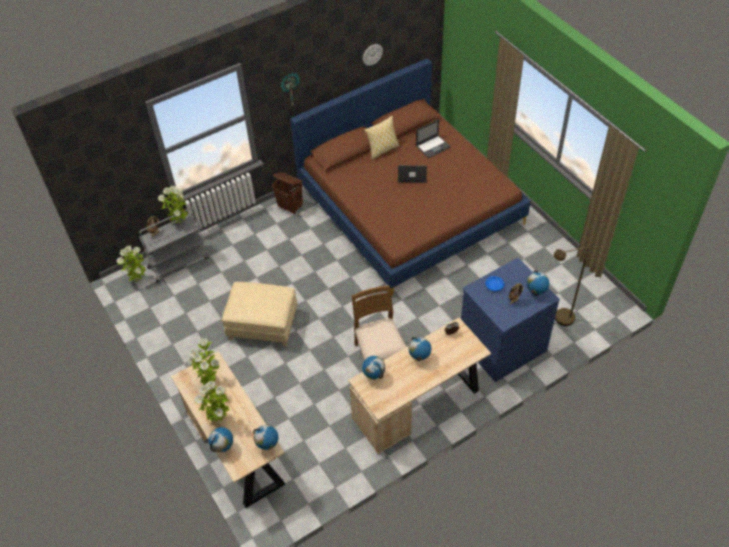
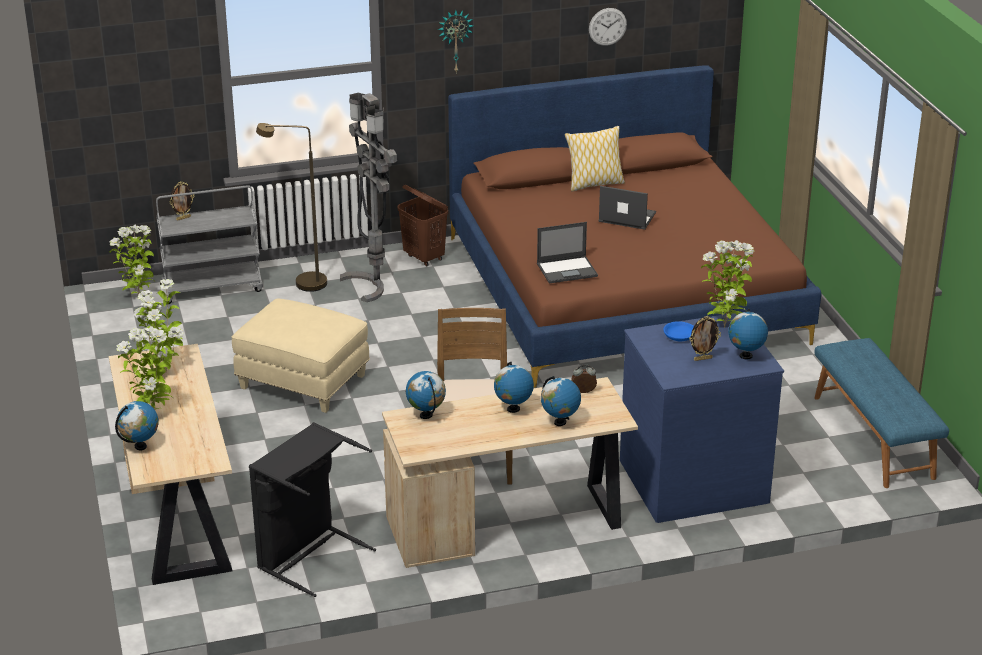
camera: 15 degrees right, 20 degrees down
(180, 223) = (227, 213): potted plant -> potted plant (725, 326)
(268, 446) = (210, 458): globe -> globe (560, 422)
(270, 235) = (373, 284): none -> grey floor lamp
(322, 460) = (308, 555): none -> black laundry basket
(433, 146) = (681, 192): laptop -> laptop (567, 270)
(559, 319) = (812, 469): brown floor lamp -> brown floor lamp (302, 284)
(581, 286) = (874, 436): none -> blue bench

